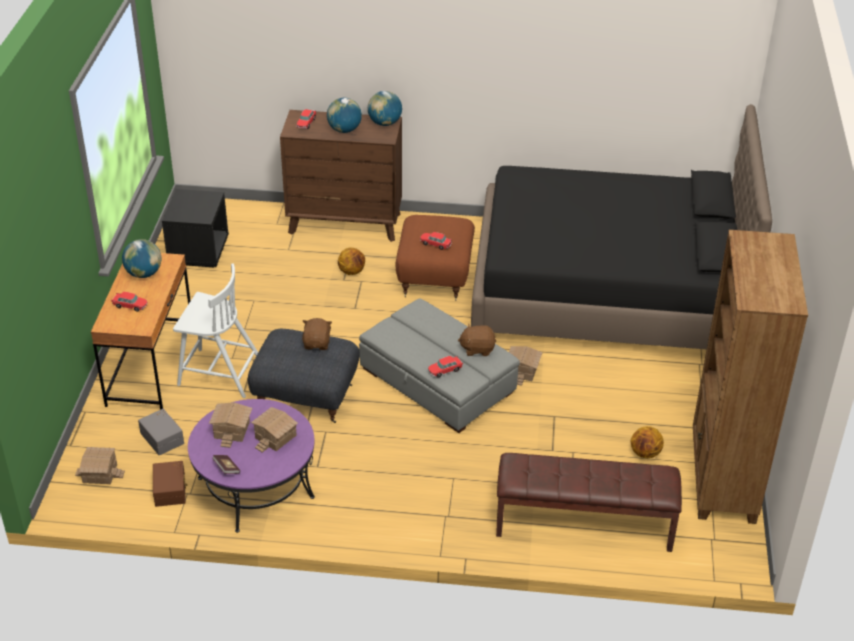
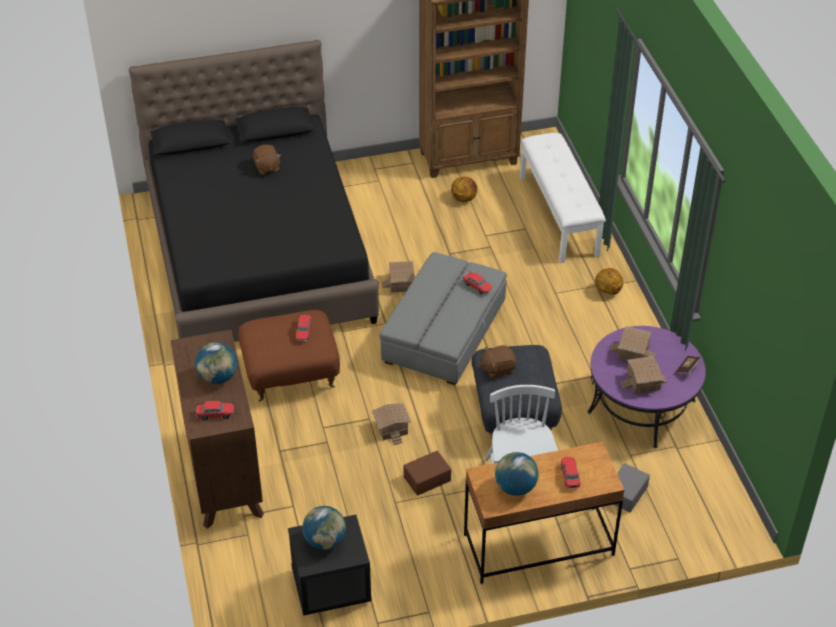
camera: 110 degrees left, 5 degrees up
(99, 474) = (696, 519): toy house -> toy house (392, 427)
(171, 489) = (680, 460): brown storage box -> brown storage box (426, 478)
(352, 271) = (310, 439): basketball -> basketball (607, 291)
(384, 123) = (190, 349): globe -> globe (325, 540)
(477, 349) = (437, 275): brown plush toy -> brown plush toy (267, 167)
(583, 525) = (559, 216): brown bench -> white bench

